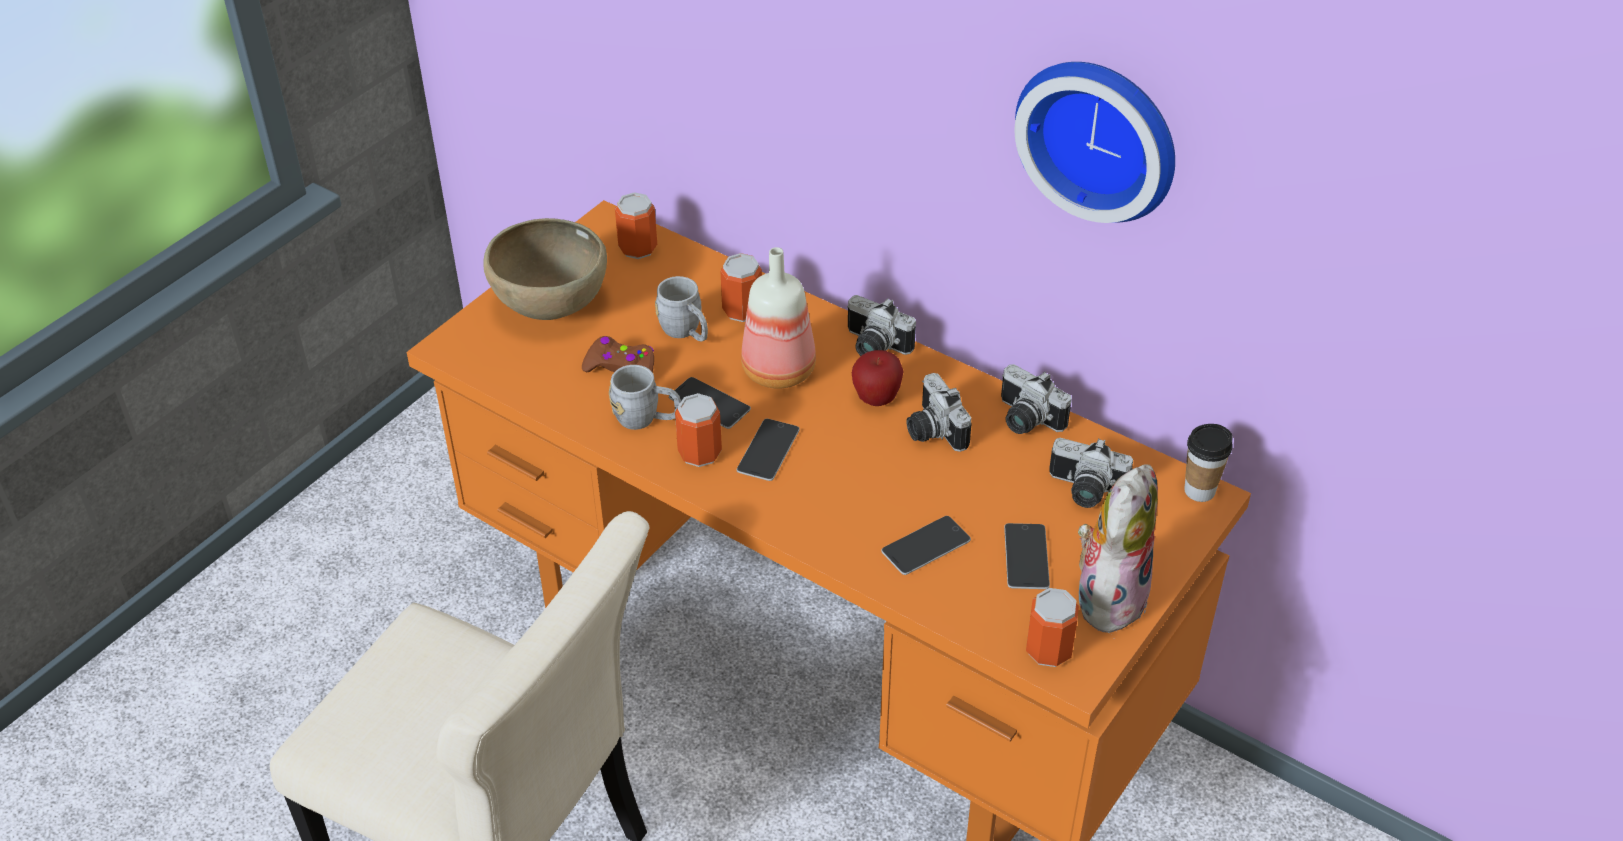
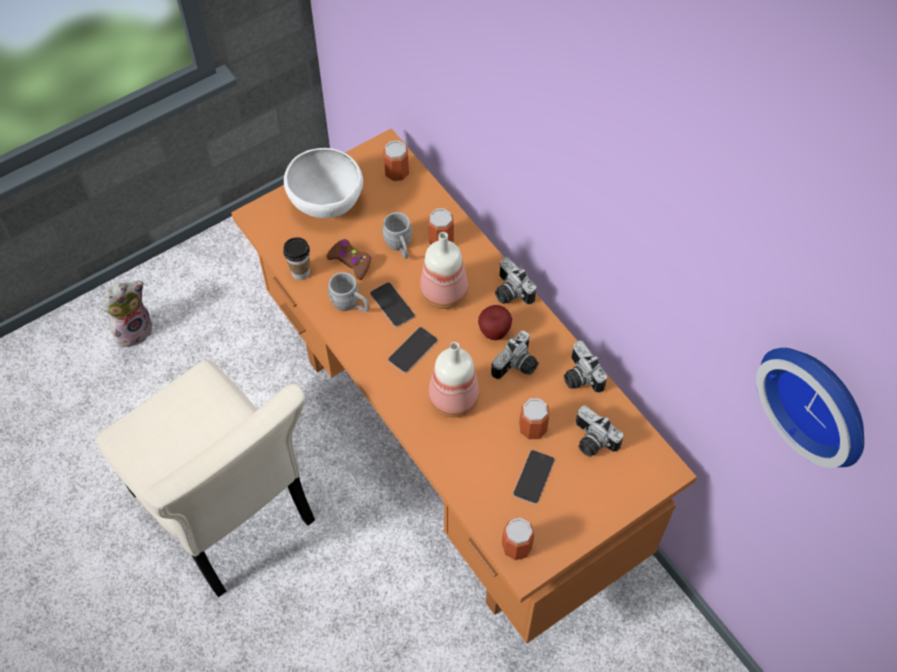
camera: 20 degrees right, 15 degrees up
(551, 309) = (326, 205): brown bowl -> white bowl
(700, 453) = (371, 339): can -> can (532, 428)
(859, 495) = (453, 400): none -> bottle
(926, 545) = (477, 449): phone -> none
(931, 431) = (517, 367): camera -> camera turned 135 degrees counterclockwise
(1101, 135) = (643, 246): wall clock -> wall clock (819, 401)
(1108, 595) = (570, 521): plush toy -> plush toy (133, 329)
(1199, 491) = (664, 464): cup -> cup (300, 272)

